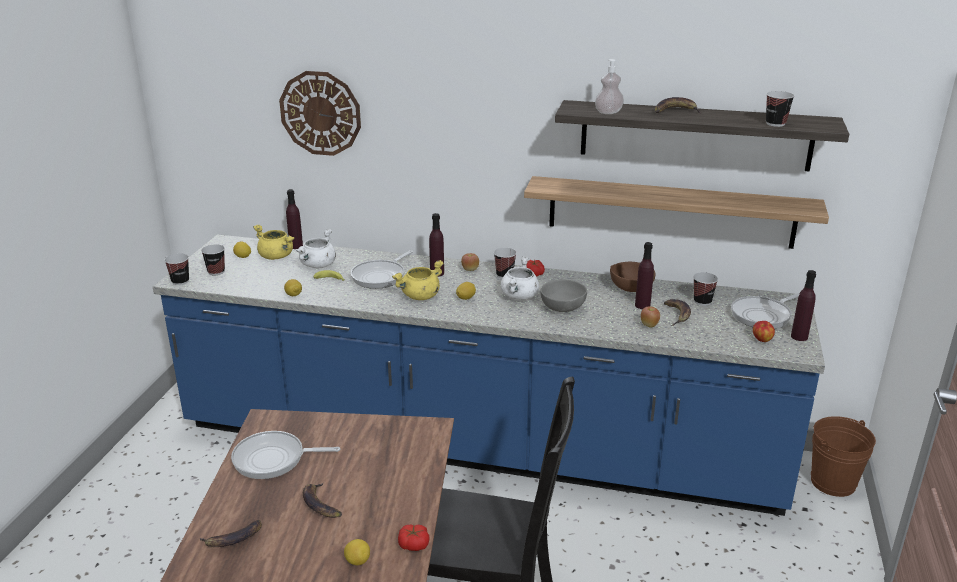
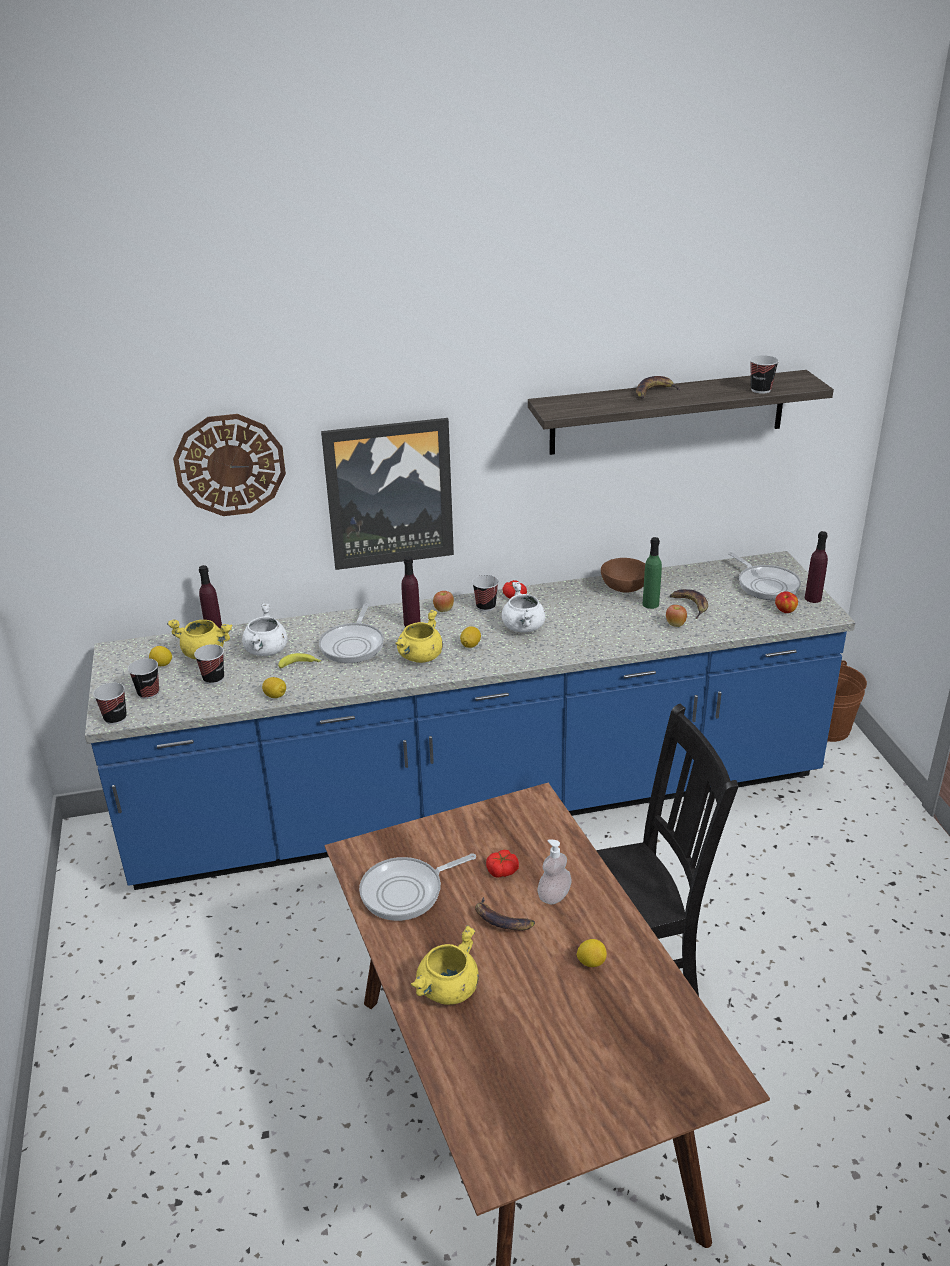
camera: 25 degrees left, 5 degrees up
(233, 539) = (448, 990): banana -> yellow cooking pot
(414, 544) = (628, 925): tomato -> tomato (502, 870)
(442, 162) = (389, 493): none -> picture
(563, 309) = (579, 630): grey bowl -> none
(608, 112) = (593, 407): soap dispenser -> soap dispenser (554, 896)
(642, 305) = (650, 604): purple bottle -> green bottle
(670, 212) = (646, 497): shelf -> none
(702, 301) = (701, 584): cup -> cup (213, 678)
(763, 315) = (766, 584): frying pan -> frying pan turned 60 degrees counterclockwise

